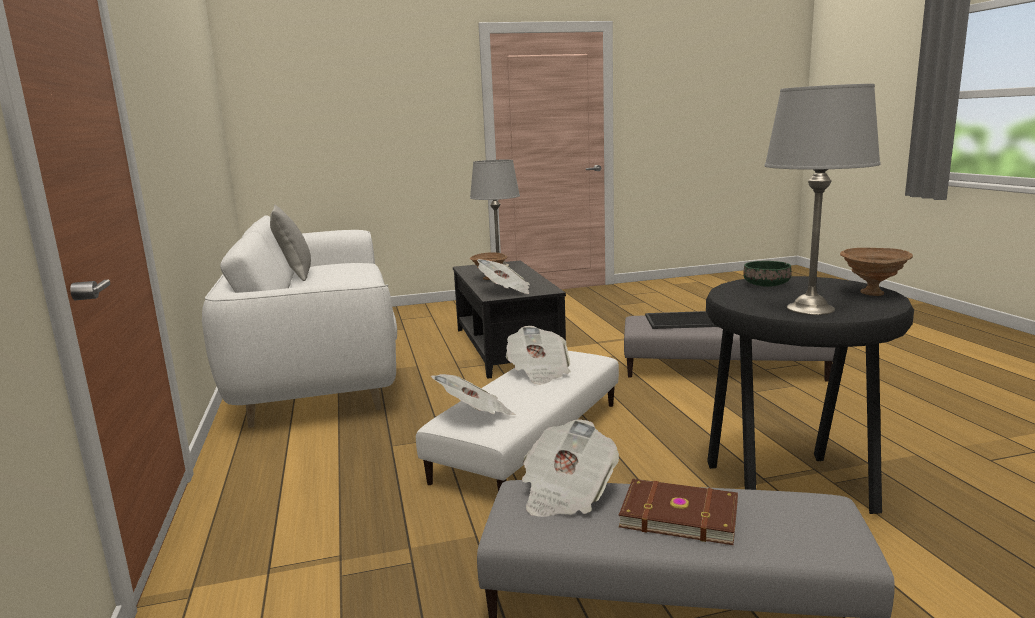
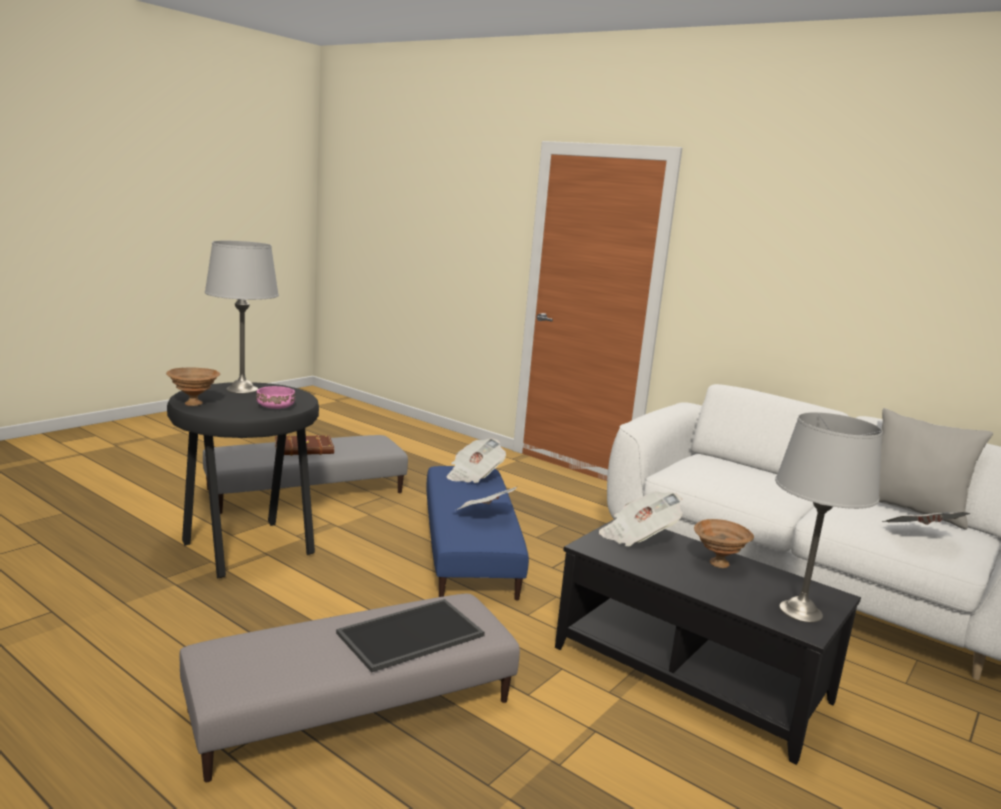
camera: 140 degrees right, 0 degrees up
(529, 440) = (469, 548): white ottoman -> blue ottoman
(566, 493) = (366, 449): newspaper -> newspaper (919, 536)
(765, 285) = (276, 407): green bowl -> pink bowl

